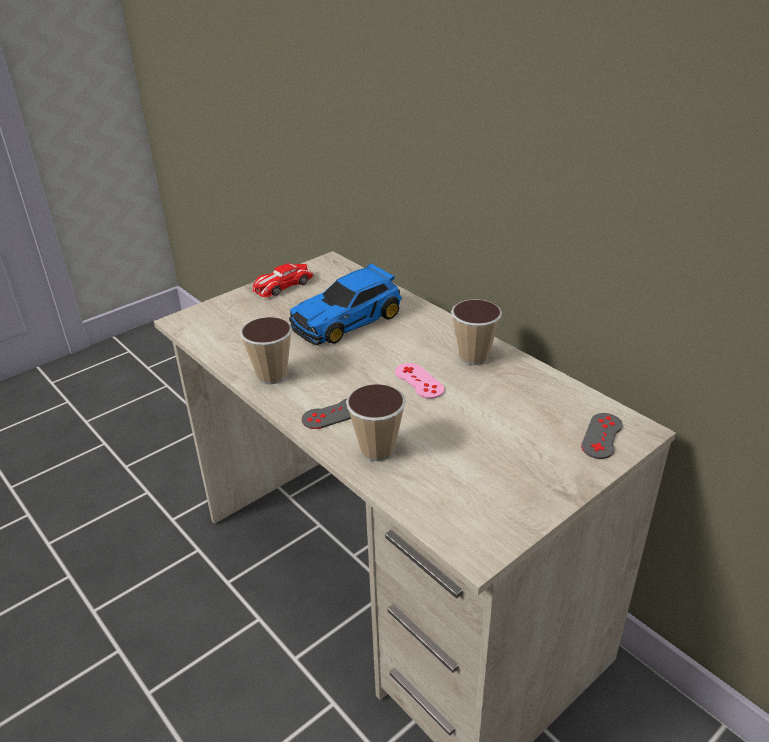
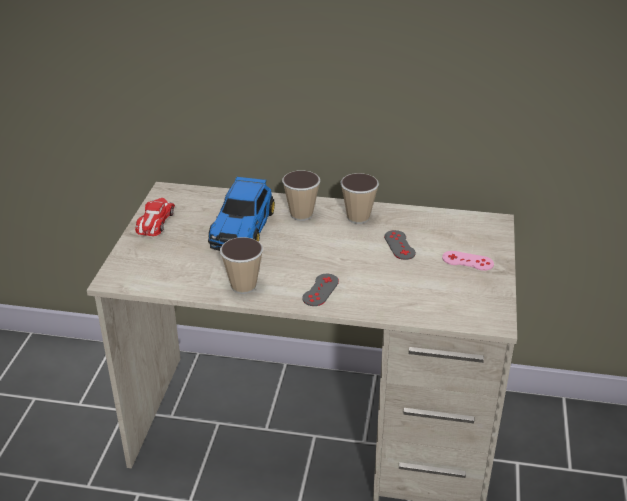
camera: 40 degrees left, 0 degrees up
(377, 450) = (376, 298): cup -> cup (301, 214)
(419, 381) = (345, 246): pink game controller -> pink game controller (467, 261)
(602, 436) = (482, 232): grey game controller -> grey game controller (399, 245)

